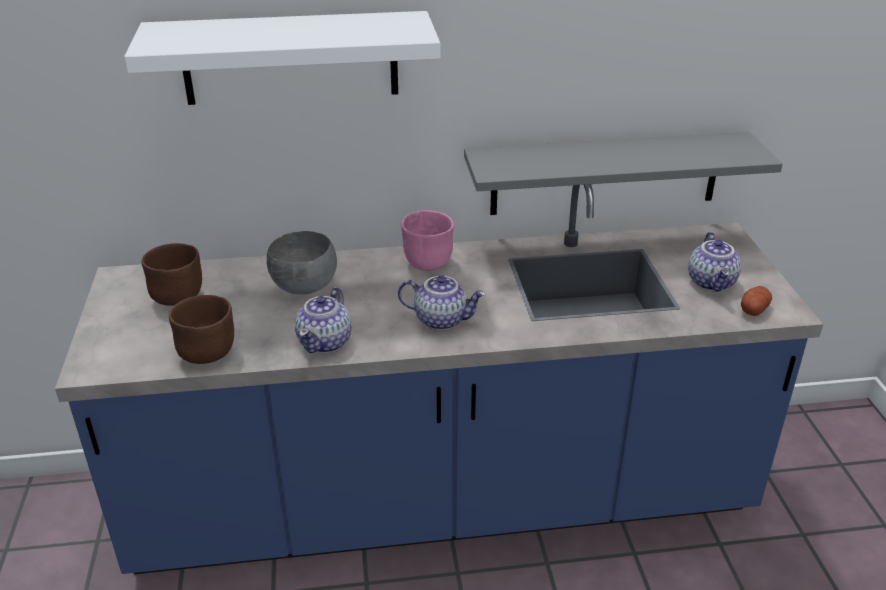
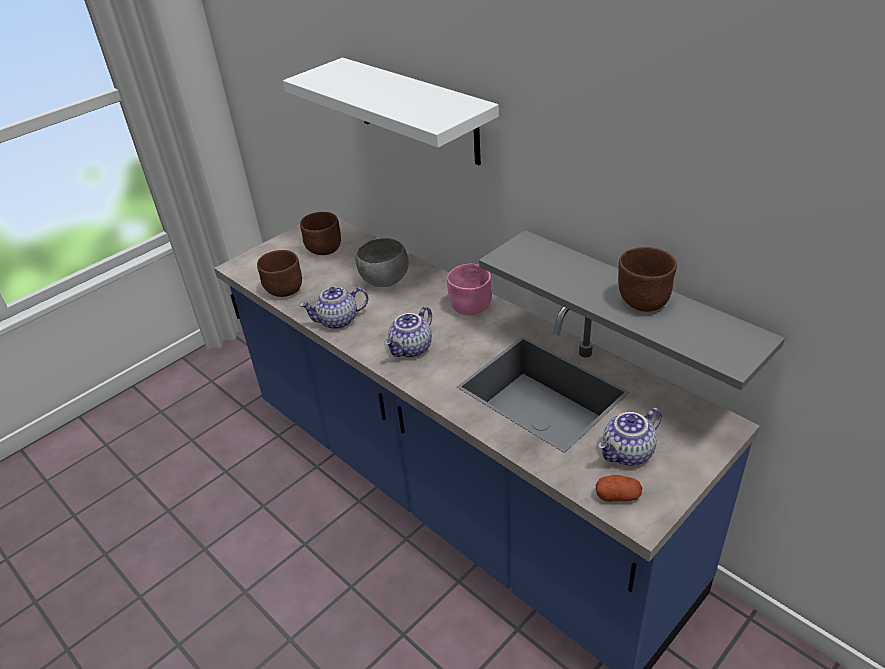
camera: 55 degrees right, 5 degrees up
(442, 319) = (412, 349): teapot -> teapot turned 60 degrees clockwise
(644, 152) = (642, 302): none -> brown bowl

